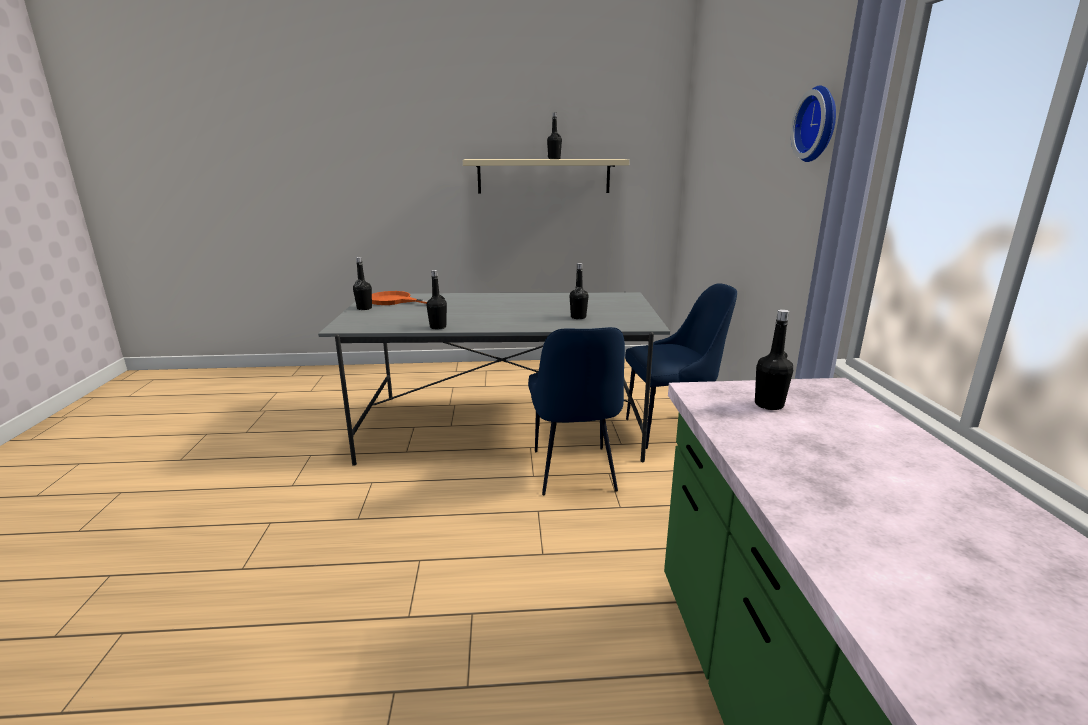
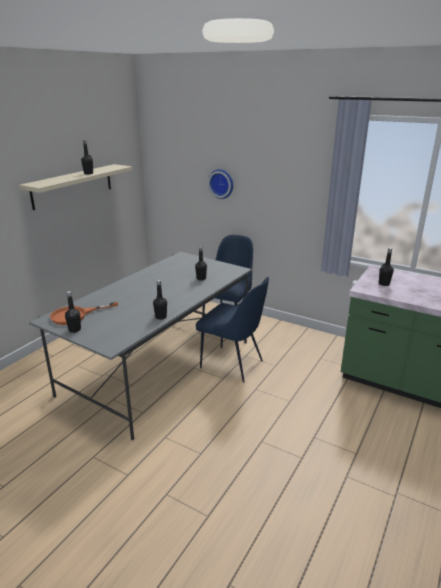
camera: 55 degrees left, 5 degrees up
(819, 124) = (301, 156): wall clock -> wall clock (221, 183)

